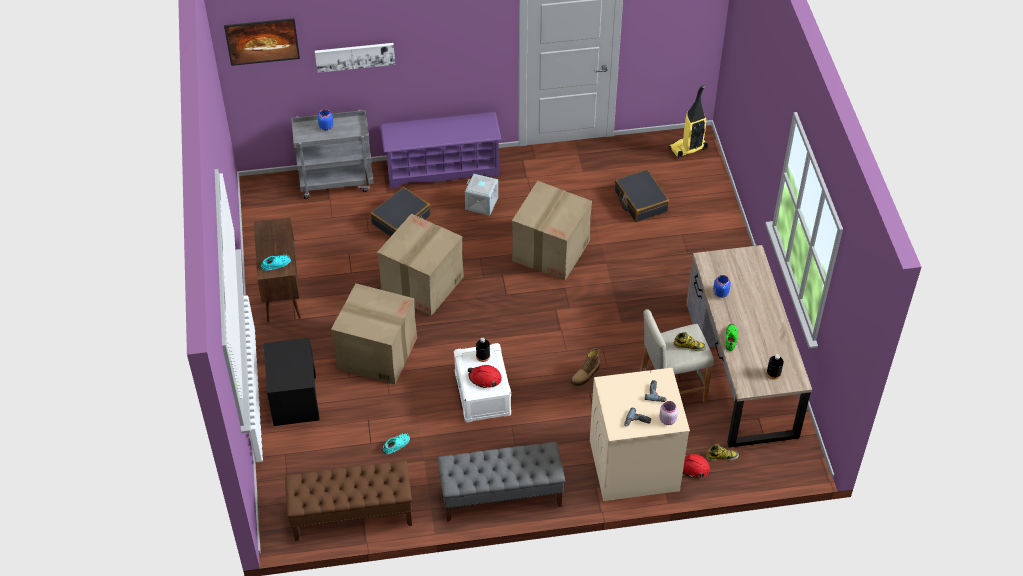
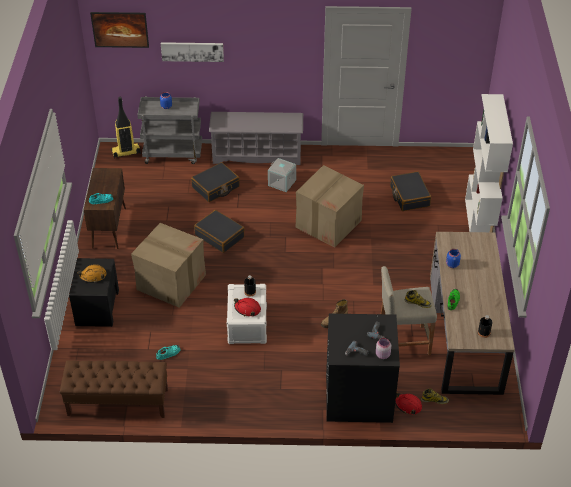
camera: 10 degrees right, 5 degrees down
(290, 364) = (93, 276): none -> orange hard hat
(422, 284) = (220, 236): cardboard box -> black suitcase
(442, 169) = (257, 154): purple shoe rack -> grey shoe rack
(500, 496) = (242, 405): grey bench -> none
(633, 465) = (358, 396): beige washing machine -> black washing machine
(688, 149) = (456, 162): vacuum cleaner -> vacuum cleaner (126, 152)
(730, 227) = (479, 224): none -> white bookcase

